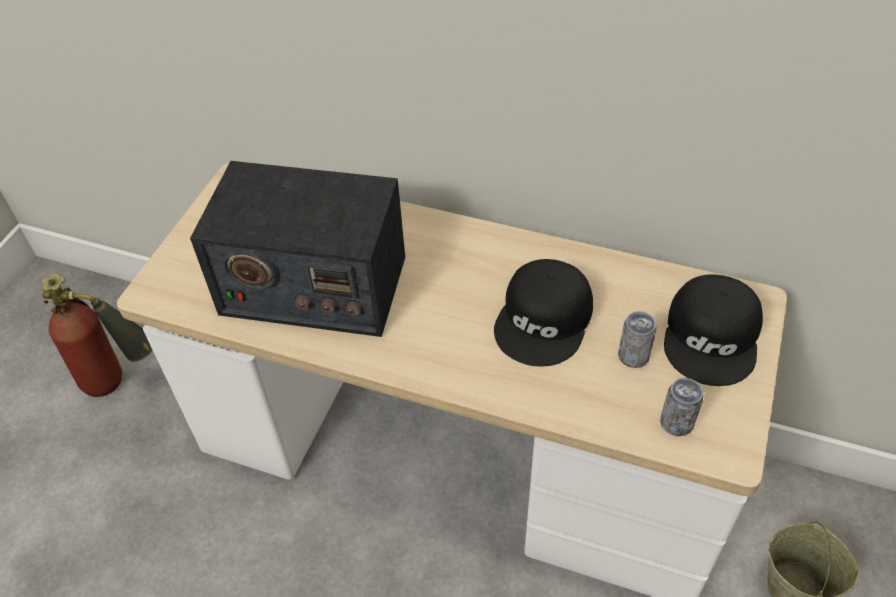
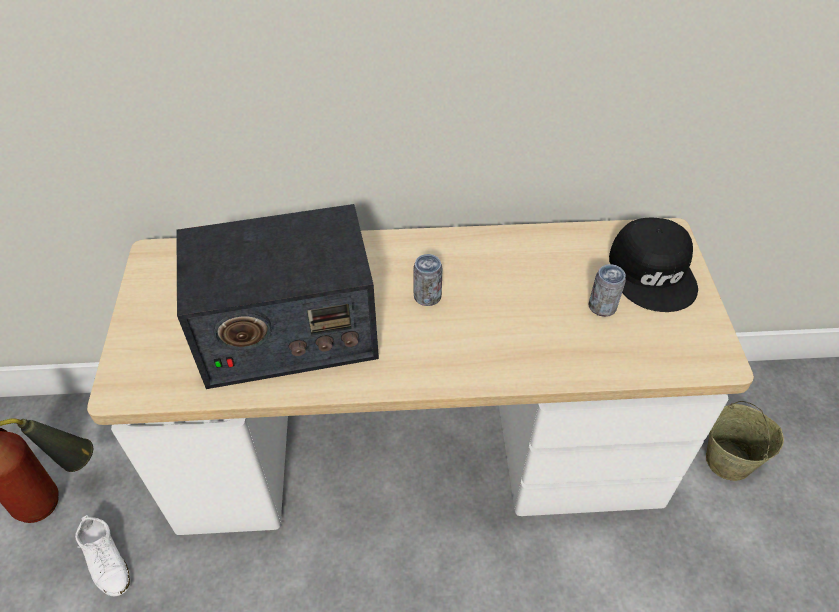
camera: 25 degrees left, 0 degrees up
(136, 451) = (106, 559): none -> white shoe
(545, 320) = (514, 299): black cap -> none
(676, 423) = (666, 350): can -> can (427, 296)

